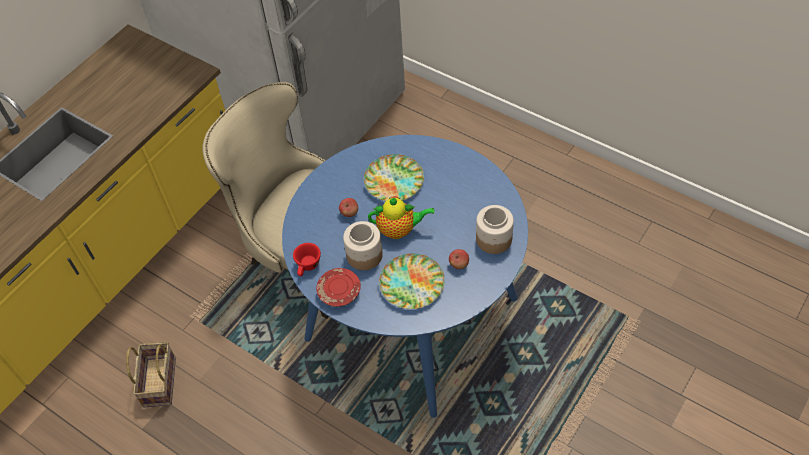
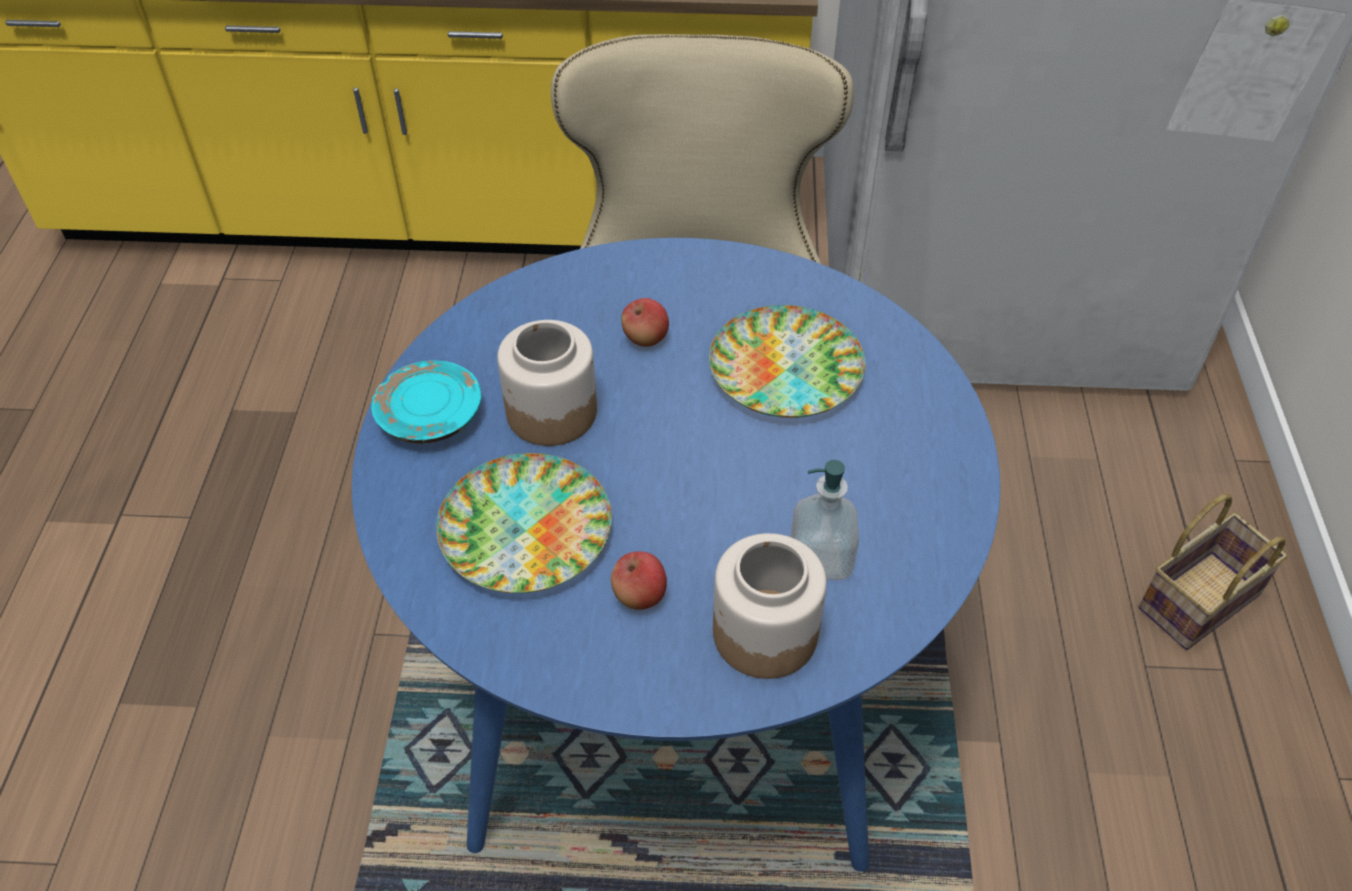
camera: 55 degrees right, 5 degrees down
(158, 381) = (329, 383): basket -> basket (1199, 598)
(307, 267) = (464, 339): red cup -> none
(339, 292) = (429, 416): red plate -> turquoise plate
(399, 230) = (660, 439): teapot -> none
(476, 212) = (820, 559): none -> soap dispenser

